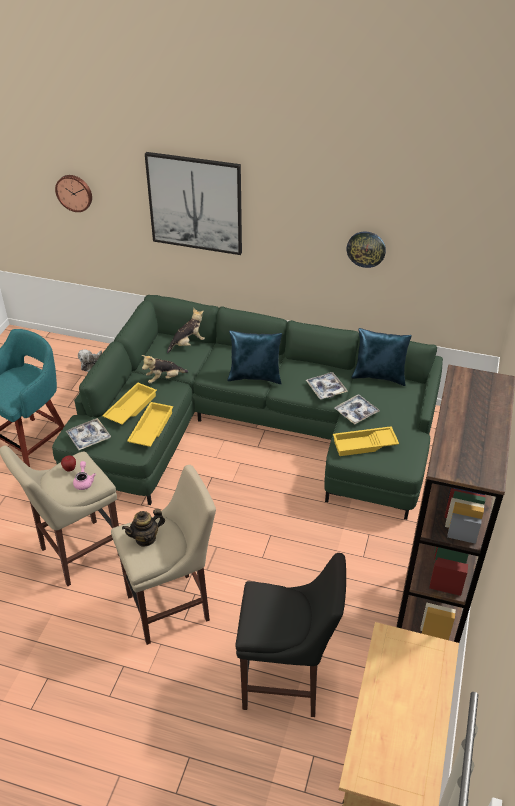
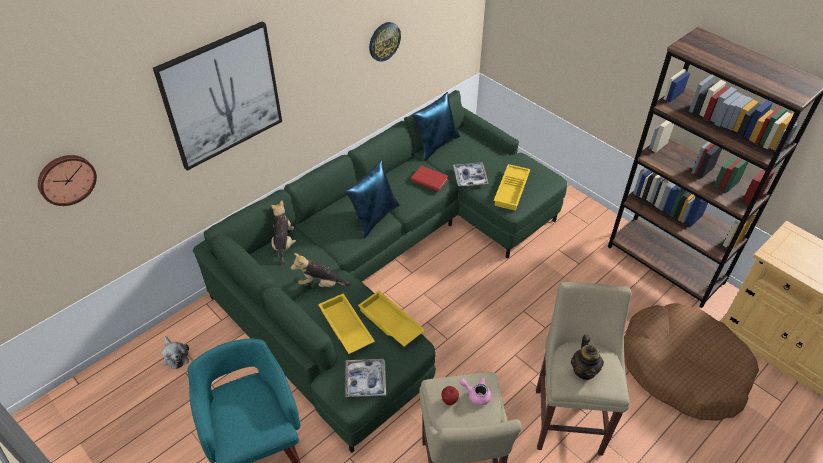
camera: 60 degrees left, 5 degrees up
(164, 379) = (321, 284): plush toy -> plush toy turned 90 degrees clockwise
(286, 683) = (681, 369): black stool -> brown dog bed
(326, 389) = (429, 180): tray -> red book

